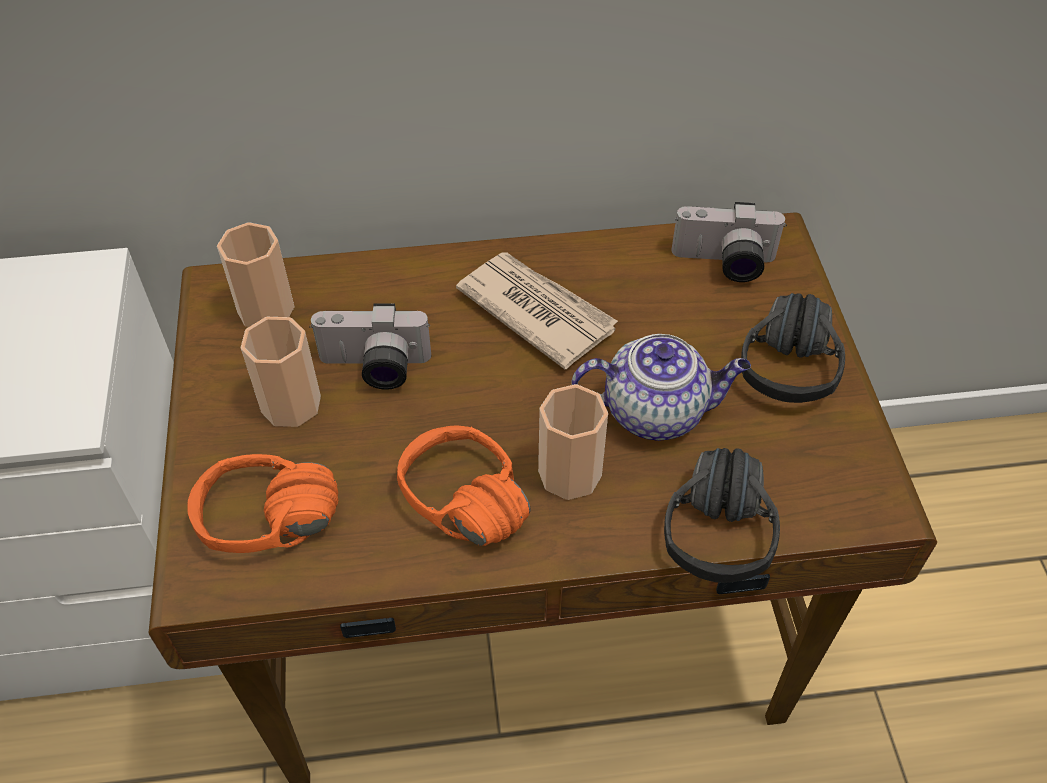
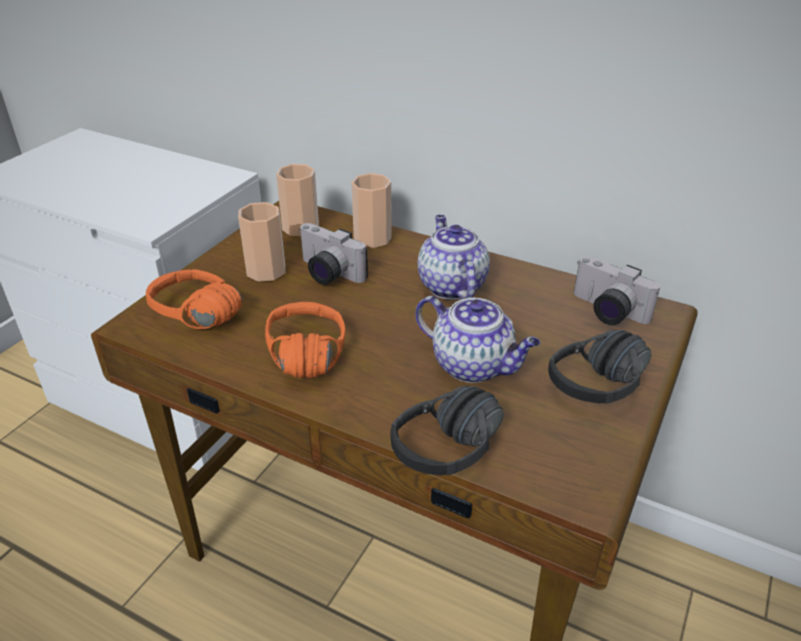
camera: 35 degrees right, 15 degrees down
(536, 310) = (450, 285): newspaper -> teapot
(570, 473) = (382, 371): cup -> cup (372, 238)

